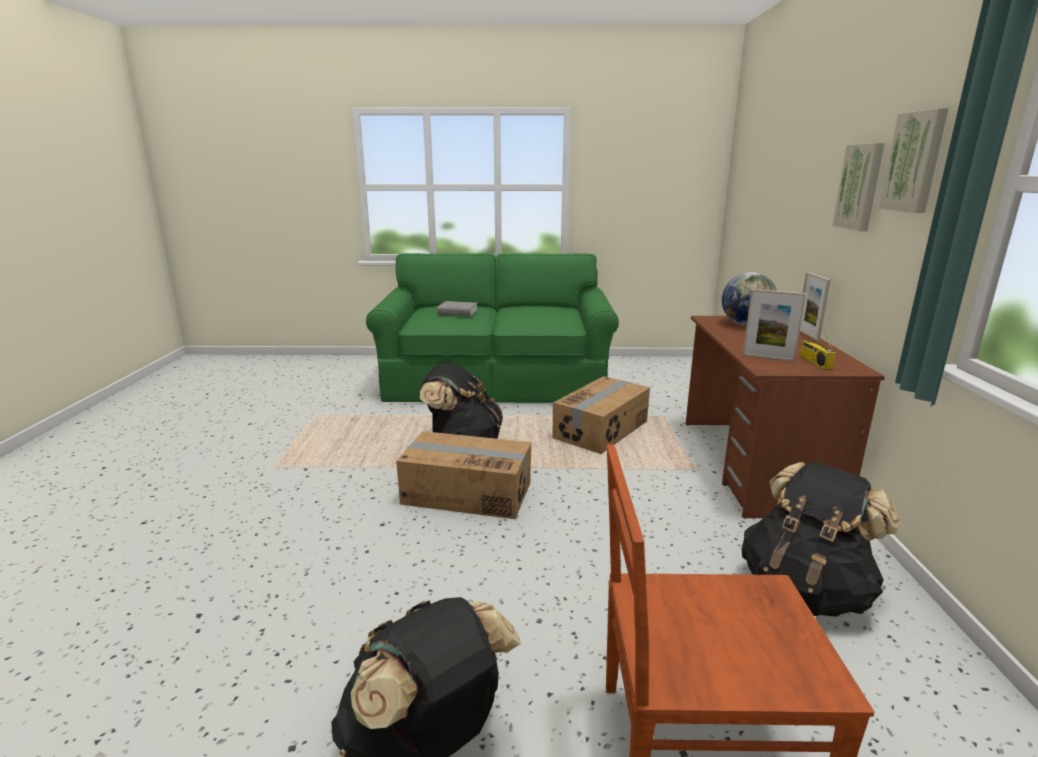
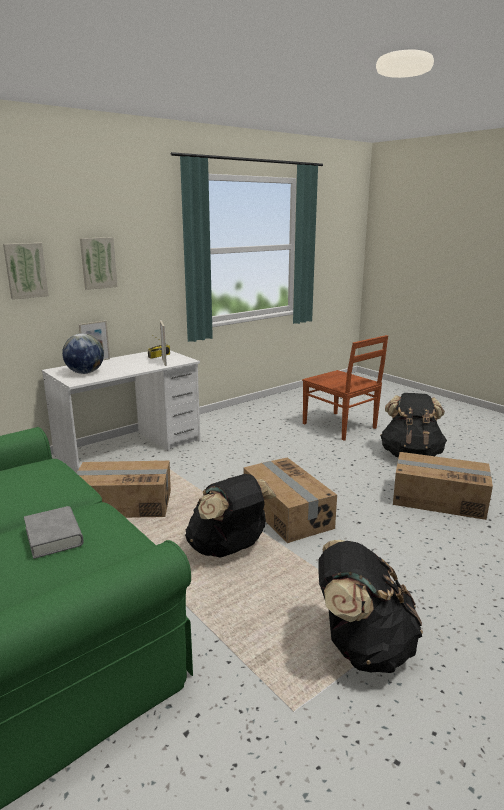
camera: 130 degrees left, 0 degrees up
(299, 626) = (438, 499): none -> cardboard box
(754, 465) = (129, 448): brown desk -> white desk
(805, 591) = (241, 425): black backpack -> black backpack (362, 646)
(915, 162) = (141, 246): picture -> picture (25, 270)

